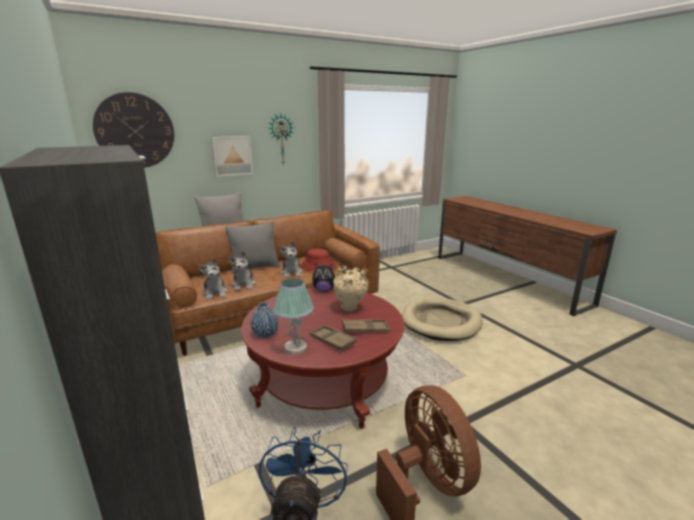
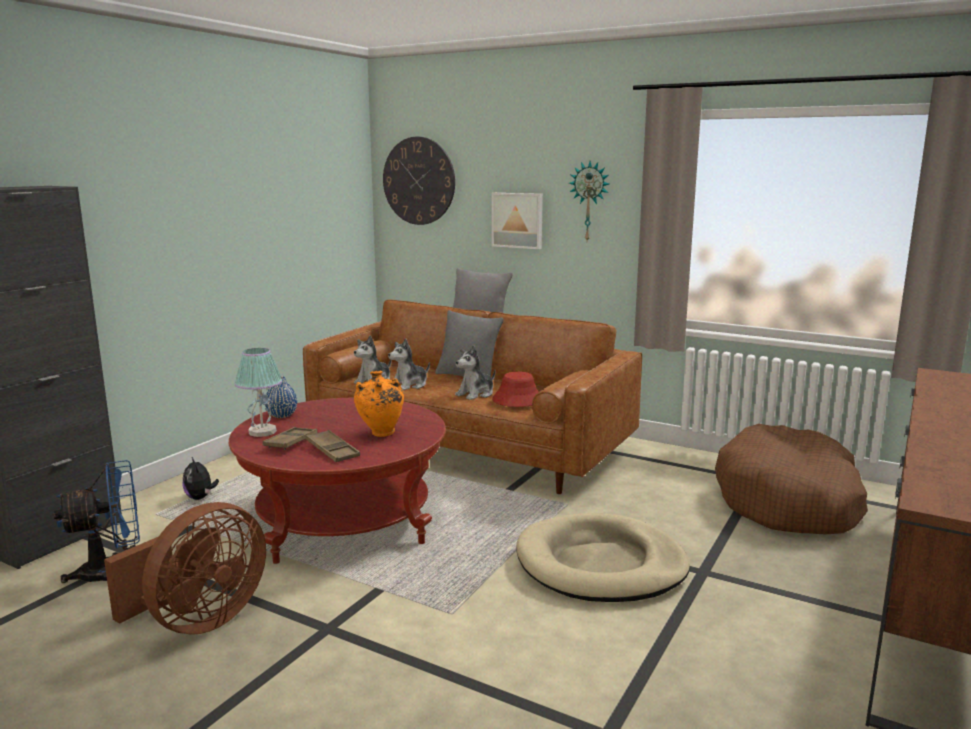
camera: 60 degrees right, 5 degrees down
(324, 290) = (421, 412): plush toy -> plush toy (200, 497)
(350, 309) = (380, 434): beige vase -> orange vase
(415, 269) = (789, 501): none -> brown dog bed

